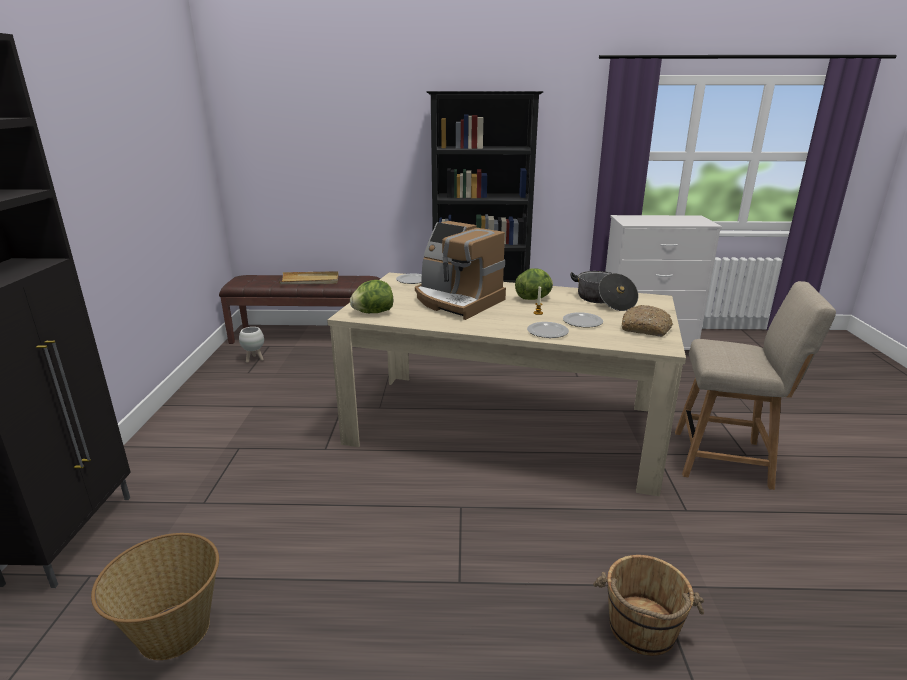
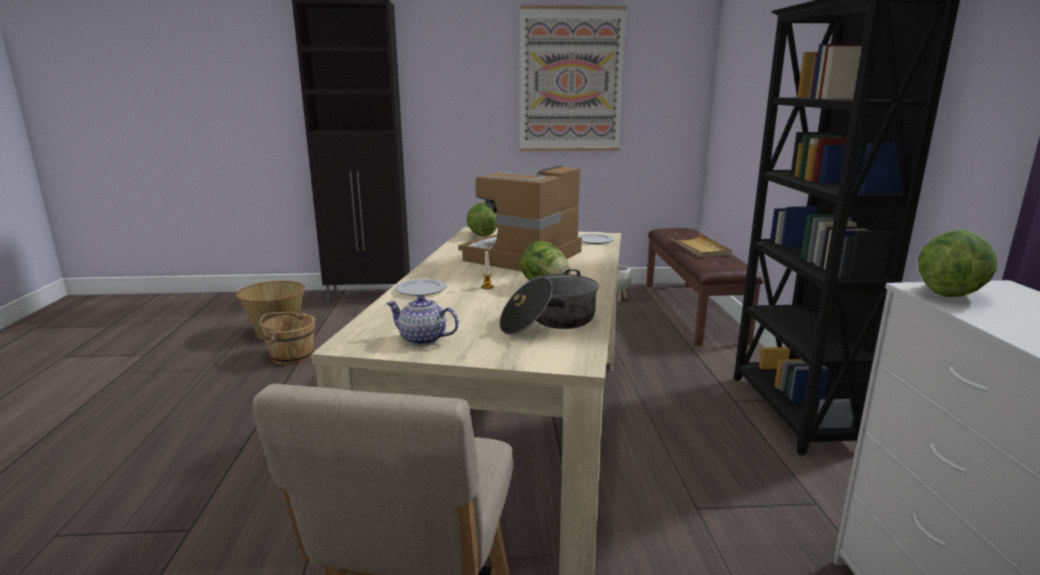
camera: 85 degrees right, 5 degrees down
(138, 146) = (571, 80): none -> picture
(583, 322) = (453, 306): plate -> none
(635, 222) = (948, 293): none -> lettuce
(641, 628) = (147, 510): brown bucket -> brown bucket (291, 356)
(646, 329) = (423, 339): bread -> teapot

